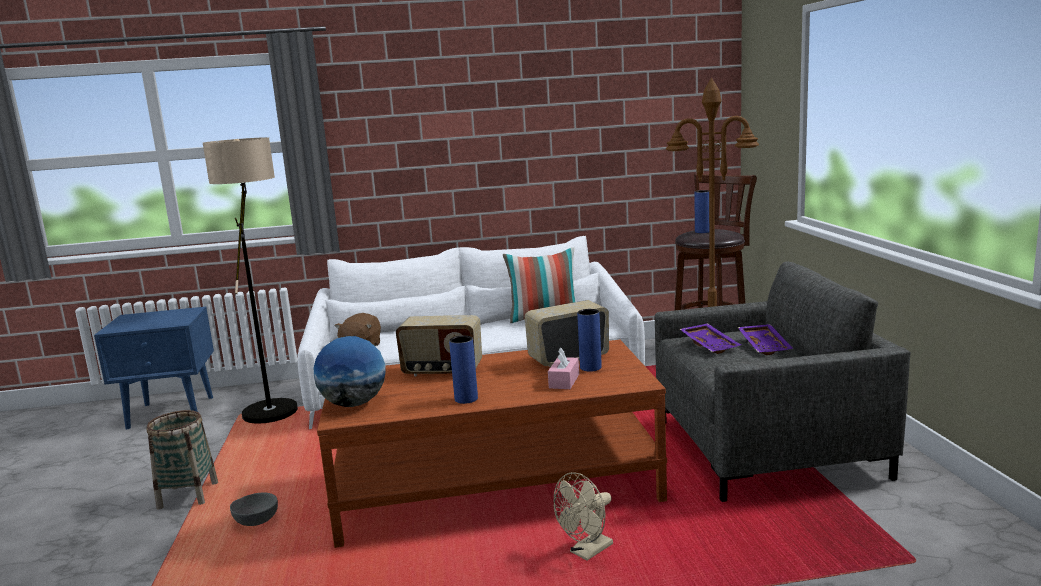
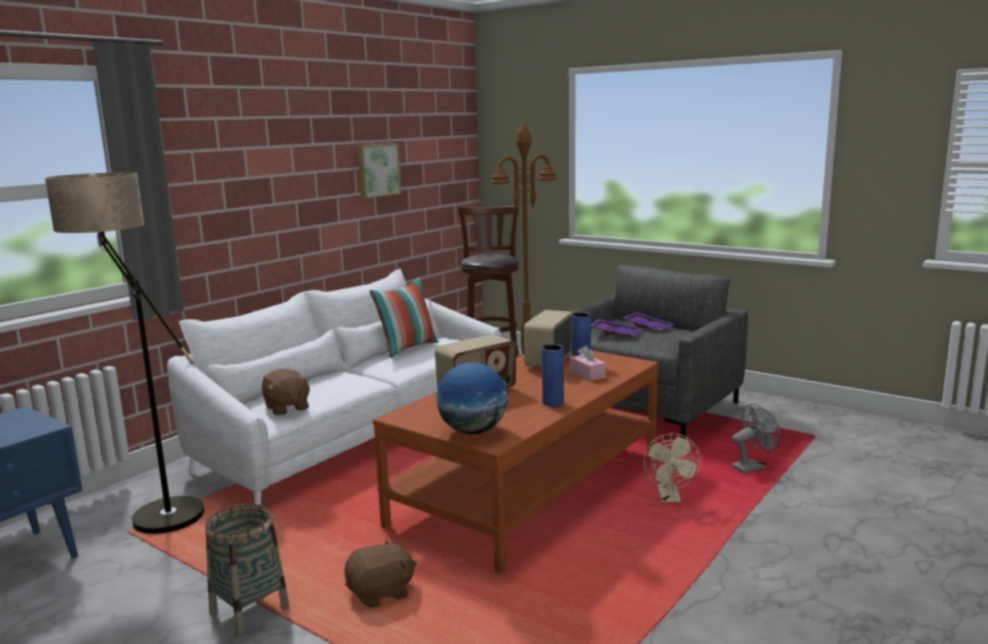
camera: 45 degrees left, 0 degrees up
(256, 521) = (381, 593): grey bowl -> brown plush toy
(579, 132) = (377, 170): none -> picture
(702, 232) = (484, 256): blue vase -> none
(746, 561) = (752, 467): none -> grey fan

